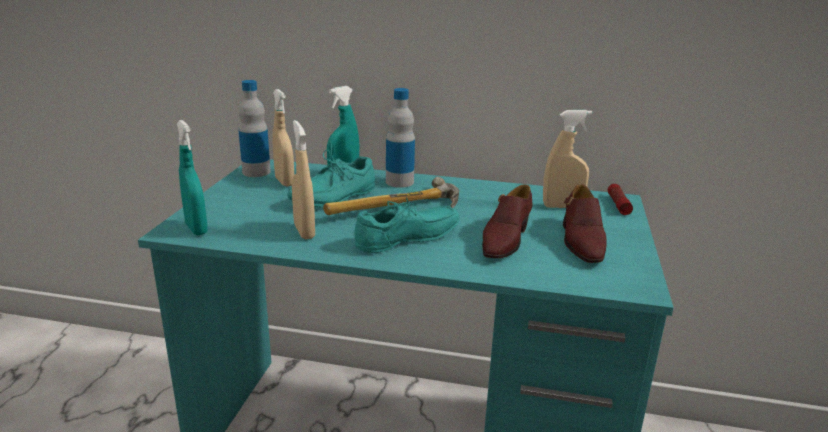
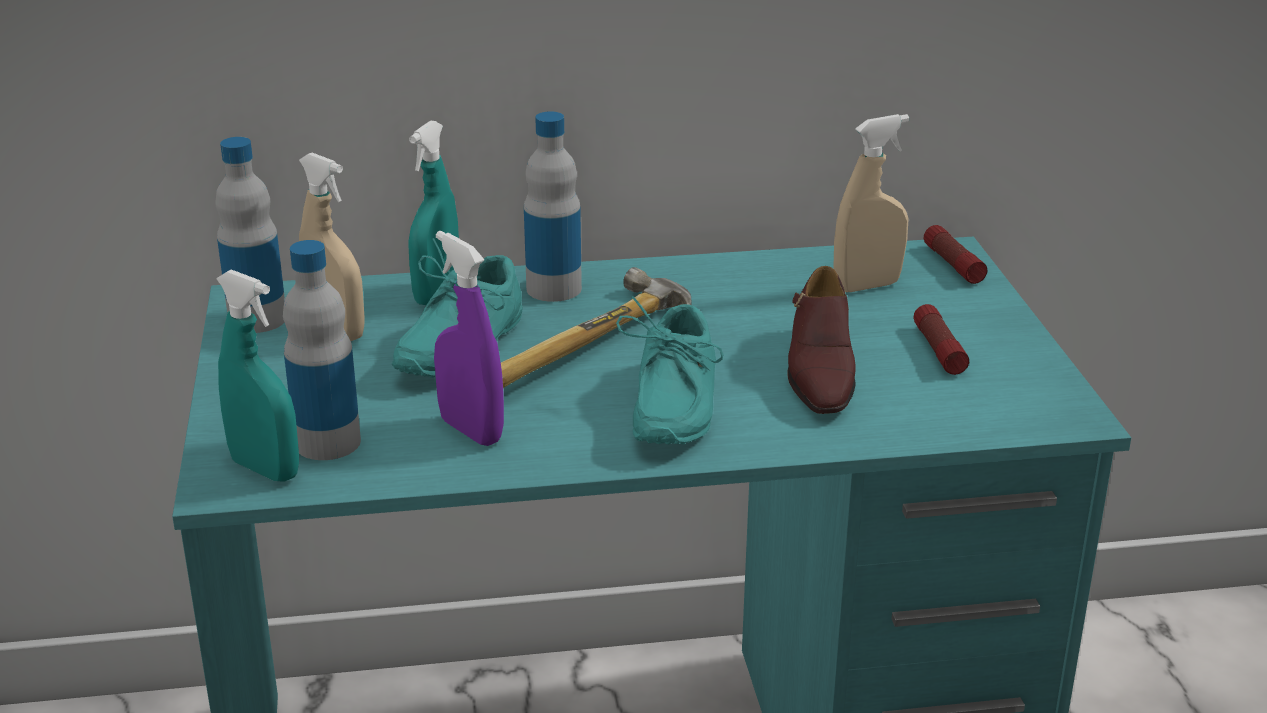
camera: 20 degrees left, 5 degrees up
(235, 223) = (327, 442): none -> bottle
(304, 231) = (471, 430): beige spray bottle -> purple spray bottle
(409, 240) = (666, 407): turquoise shoe -> turquoise shoe turned 150 degrees clockwise
(581, 241) = (938, 350): brown shoe -> flashlight

